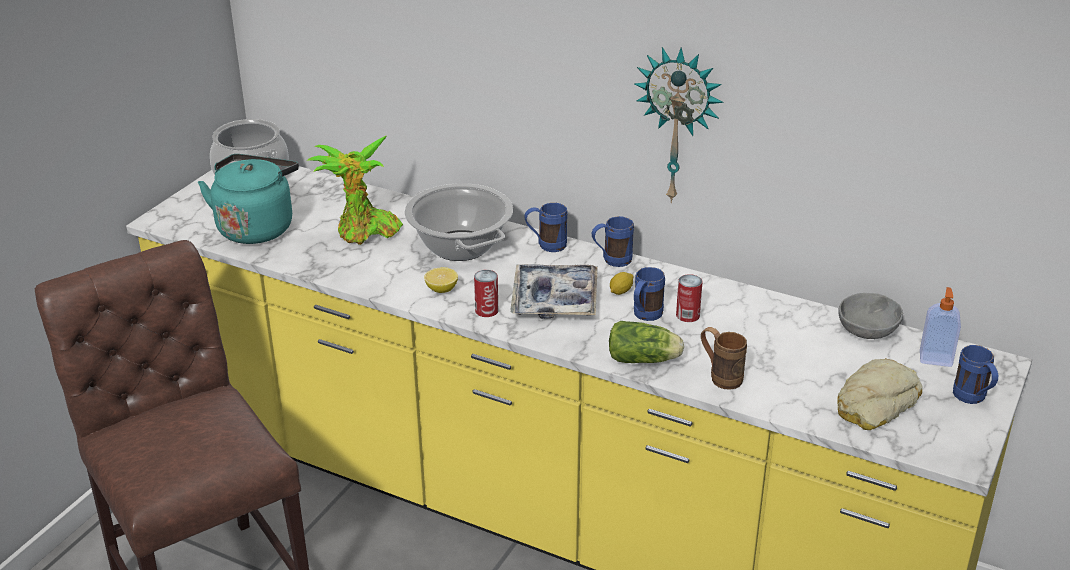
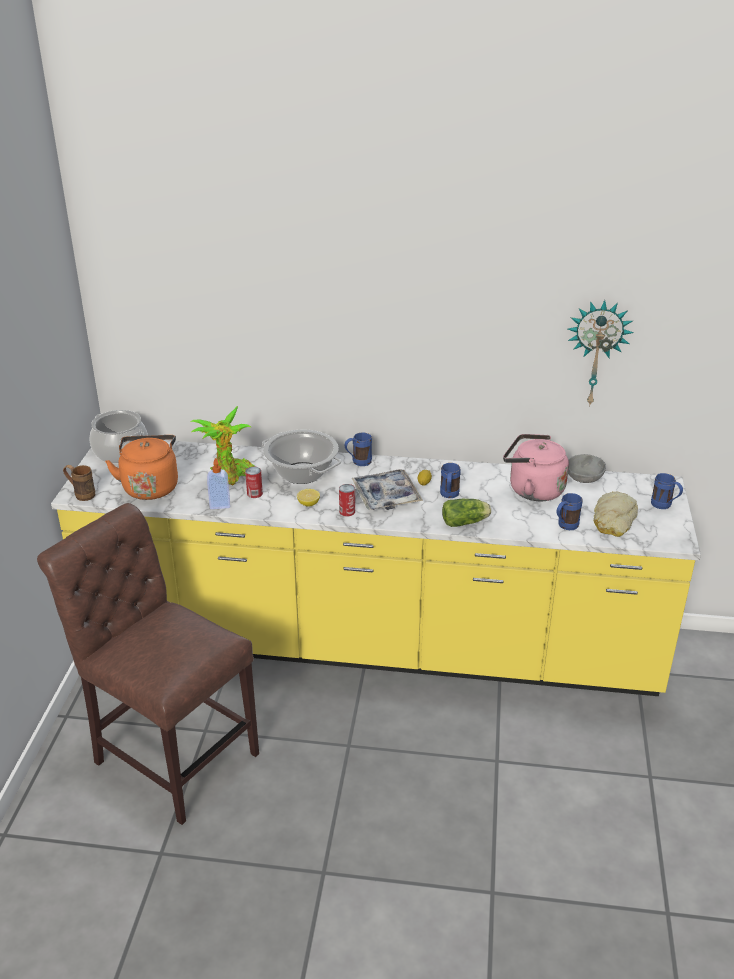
camera: 20 degrees left, 0 degrees up
(257, 227) = (150, 486): turquoise kettle -> orange kettle
(611, 261) = (406, 465): blue mug -> blue mug (565, 526)
(678, 124) = (445, 367): wall clock -> wall clock (596, 352)
(687, 315) = (474, 490): can -> can (254, 493)
(720, 376) = (516, 523): brown mug -> brown mug (81, 494)
(775, 332) = (532, 490): none -> pink kettle
(935, 358) = (631, 486): soap dispenser -> soap dispenser (220, 504)

